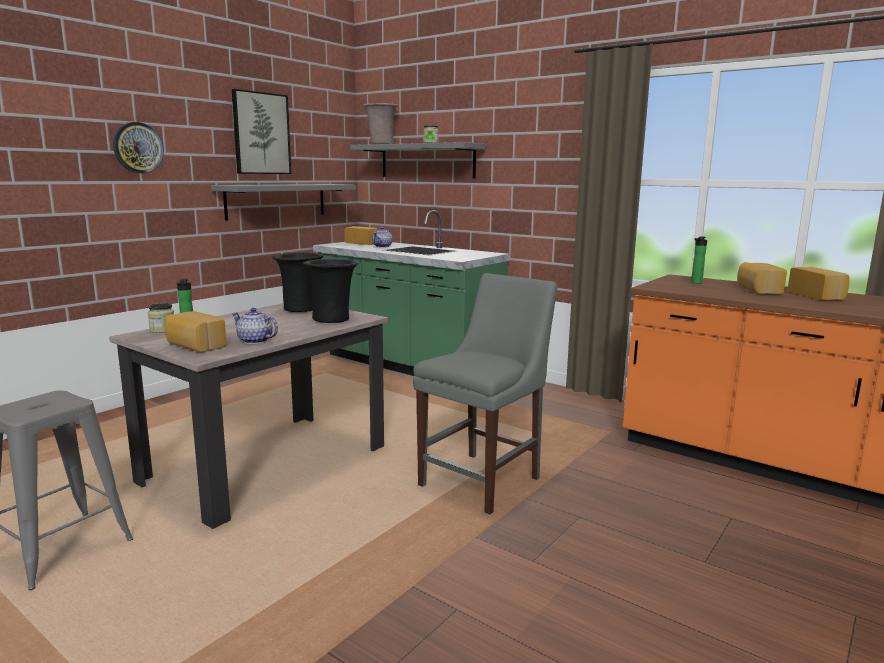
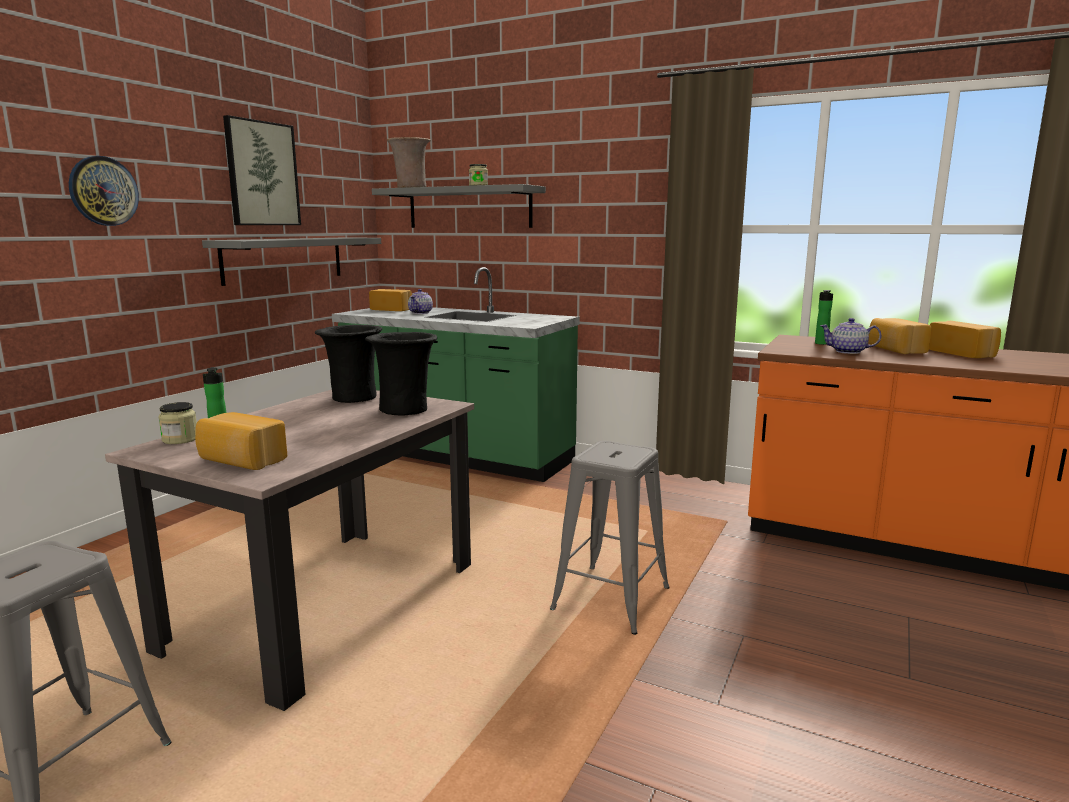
camera: 10 degrees left, 0 degrees up
(255, 341) = (322, 447): teapot -> teapot (848, 351)
(484, 480) = (611, 599): grey chair -> grey stool

